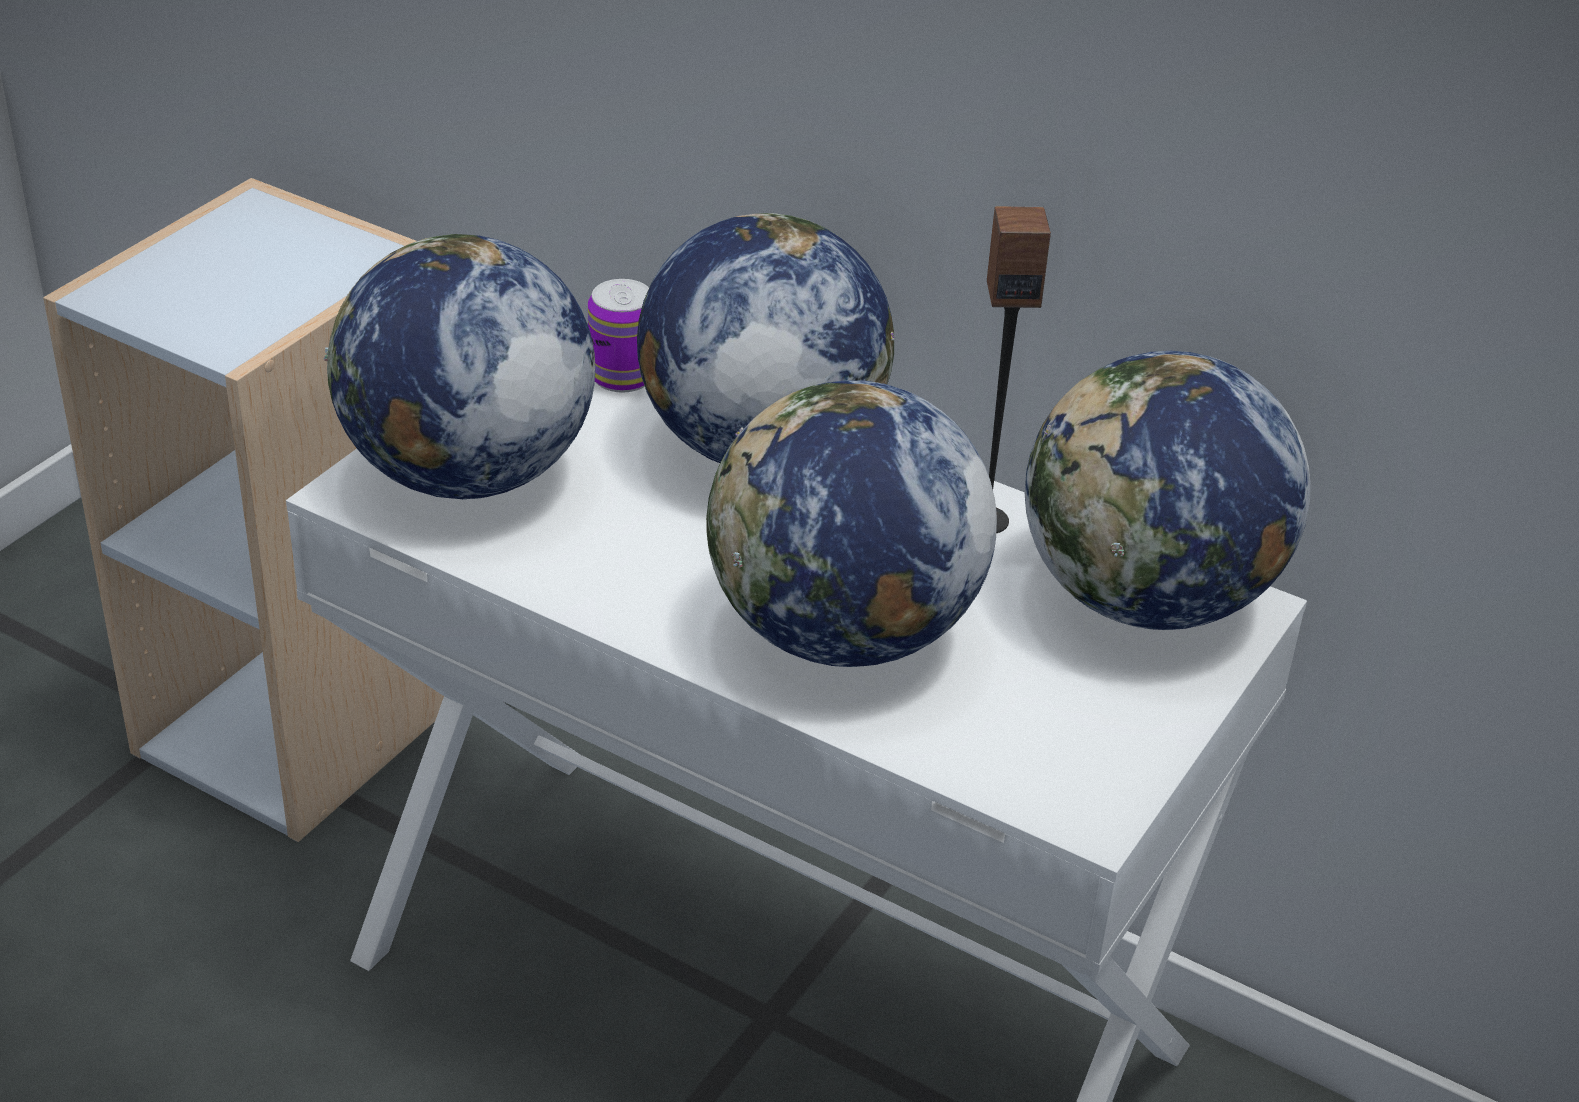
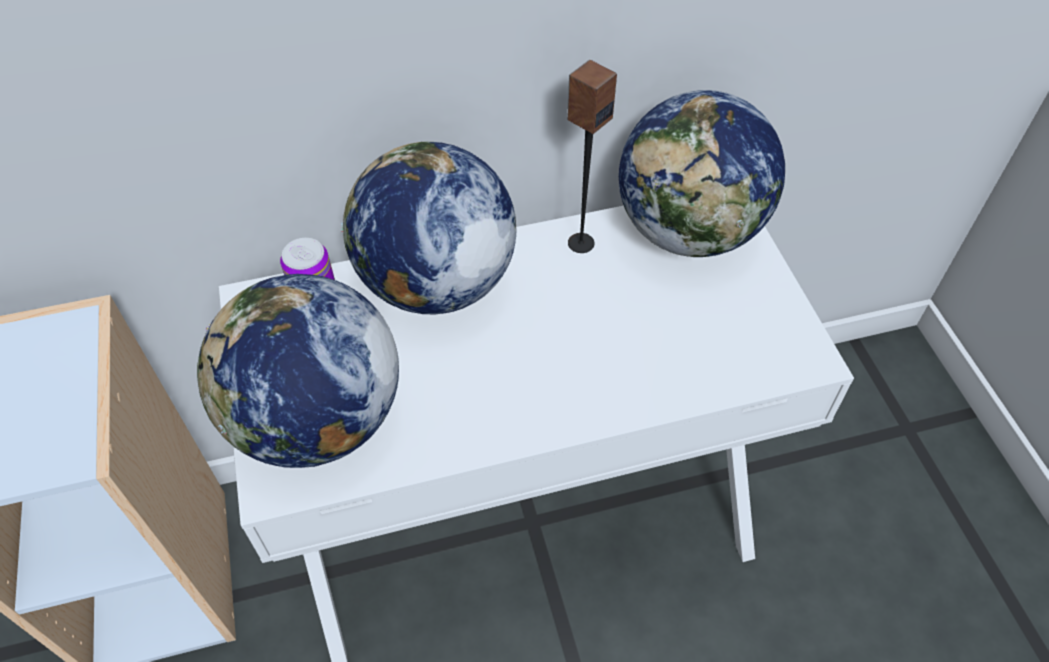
camera: 45 degrees left, 15 degrees up
(842, 634) = (607, 356): globe -> none

